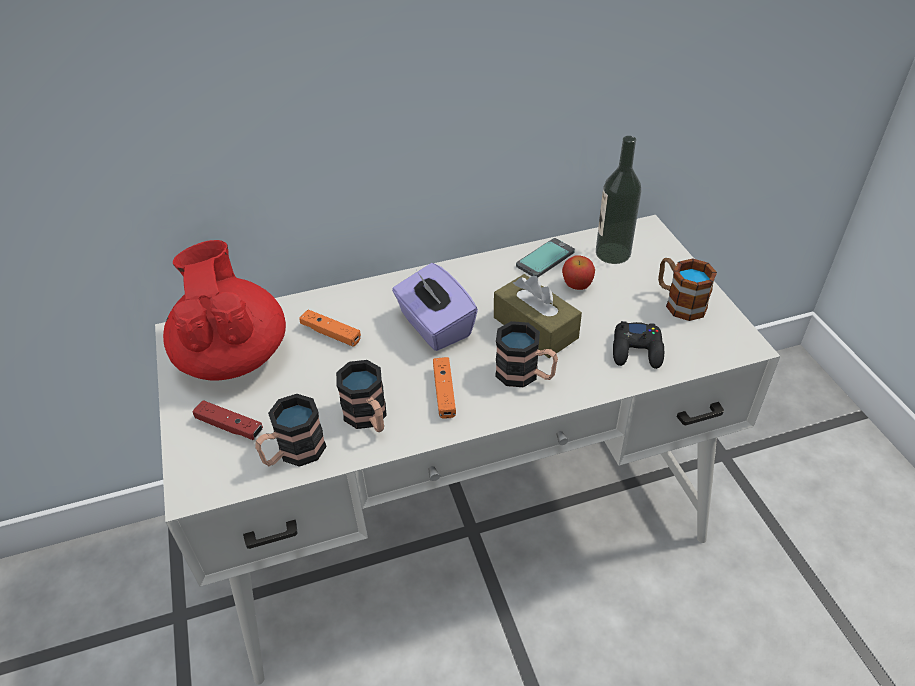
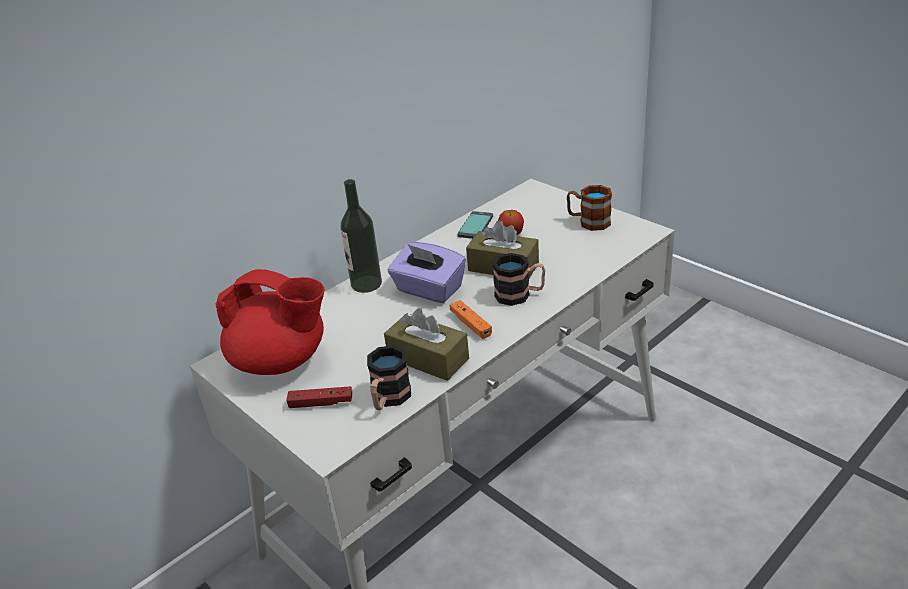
camera: 25 degrees left, 10 degrees down
(233, 355) = (281, 361): red teapot -> red teapot turned 150 degrees clockwise
(331, 333) = (351, 321): orange game controller -> none
(369, 418) = (428, 358): mug -> brown tissue box
(613, 253) = (520, 208): bottle -> bottle (366, 284)
(637, 350) = (583, 256): black game controller -> none

